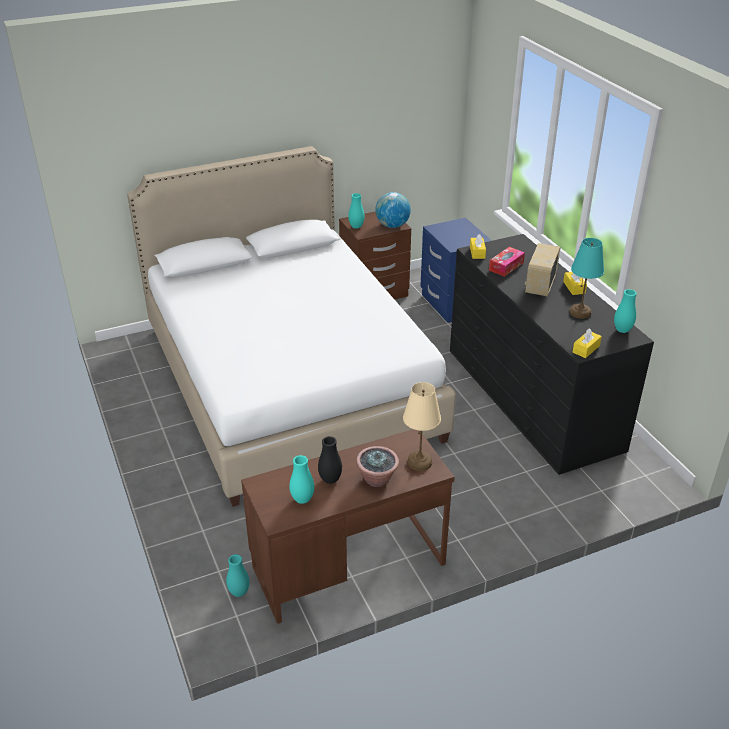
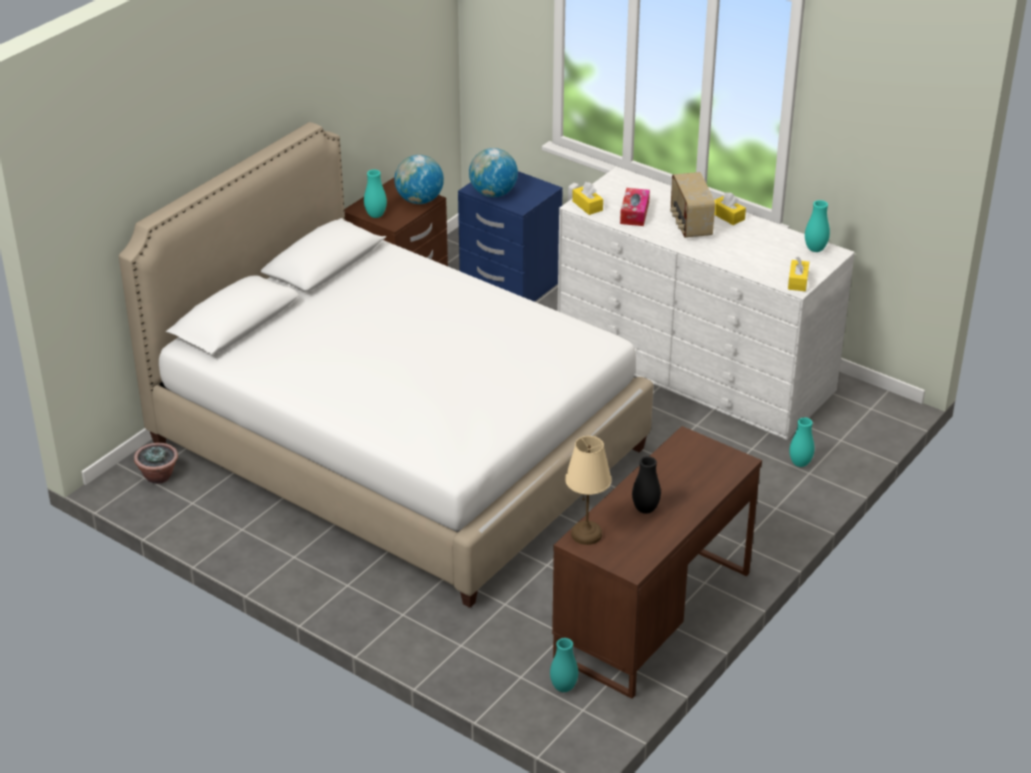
camera: 30 degrees left, 0 degrees up
(302, 499) = (637, 538): turquoise vase -> turquoise vase (800, 463)
(377, 479) = (690, 490): potted plant -> potted plant (158, 476)
(420, 462) = (717, 458): beige table lamp -> beige table lamp (587, 534)
(444, 234) = (493, 193): none -> globe
(532, 398) = (694, 367): black dresser -> white dresser
(580, 312) = (758, 242): turquoise table lamp -> none

